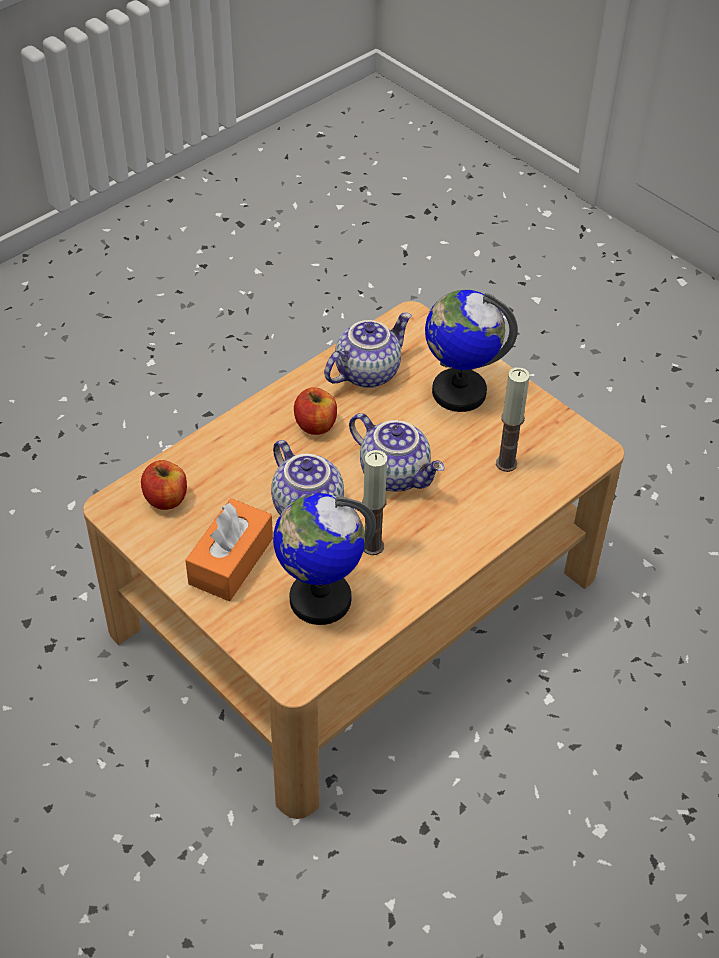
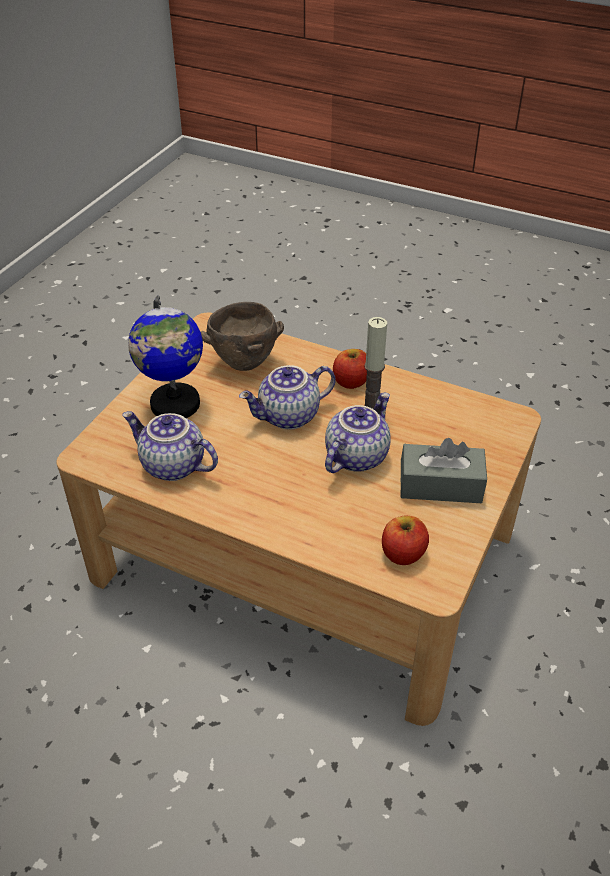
camera: 110 degrees left, 5 degrees down
(231, 561) = (440, 485): orange tissue box -> grey tissue box
(315, 425) = (257, 480): apple -> apple (351, 381)
(319, 599) = (440, 424): globe -> none
(396, 474) = (289, 417): teapot -> teapot turned 135 degrees counterclockwise
(506, 463) = (245, 363): candle -> brown bowl

